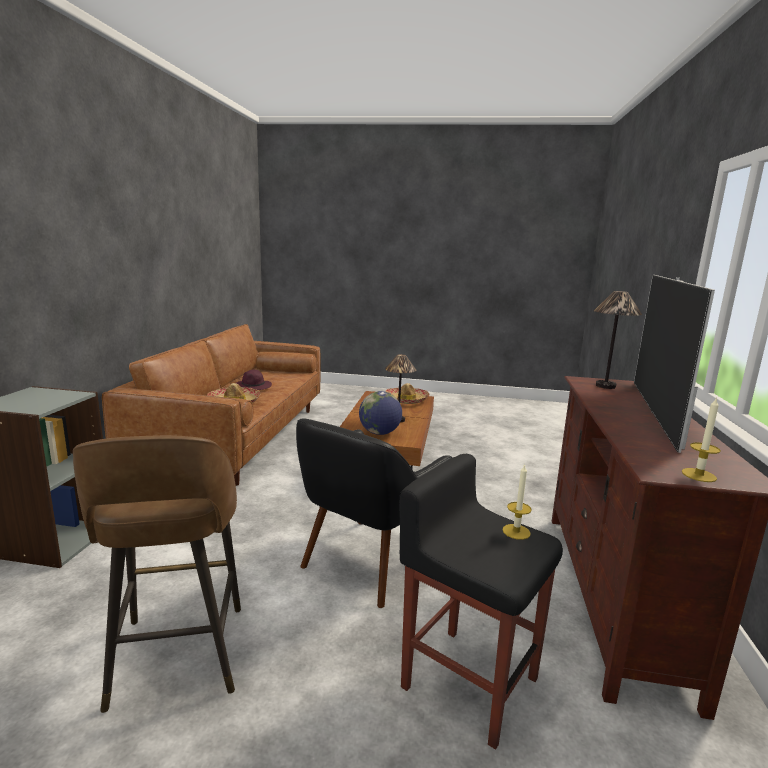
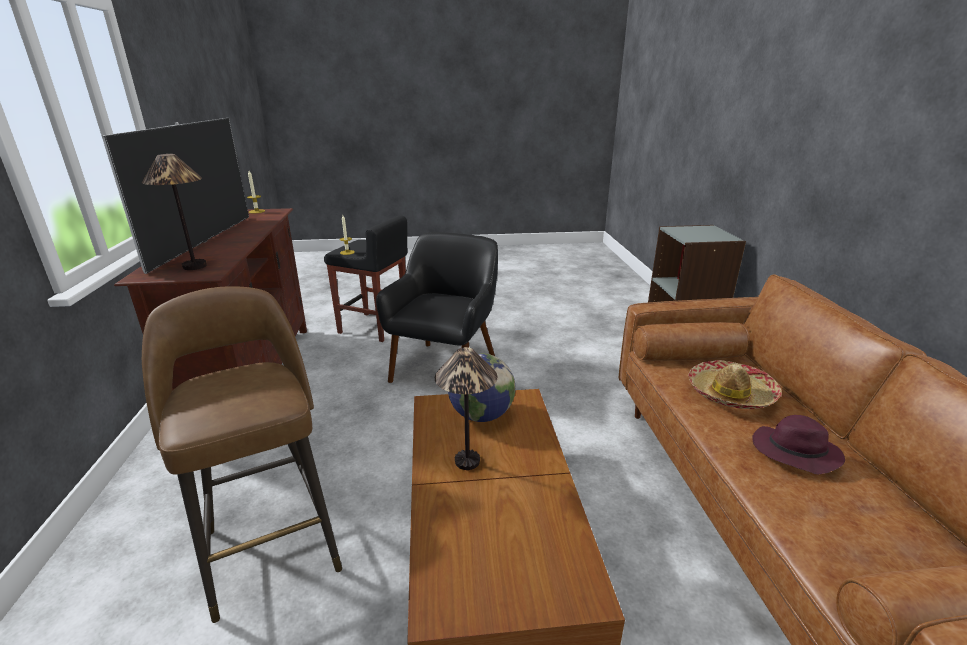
camera: 165 degrees right, 10 degrees up
(177, 659) = (519, 314): brown stool -> brown stool (272, 546)
(407, 400) = (479, 574): hat -> none

